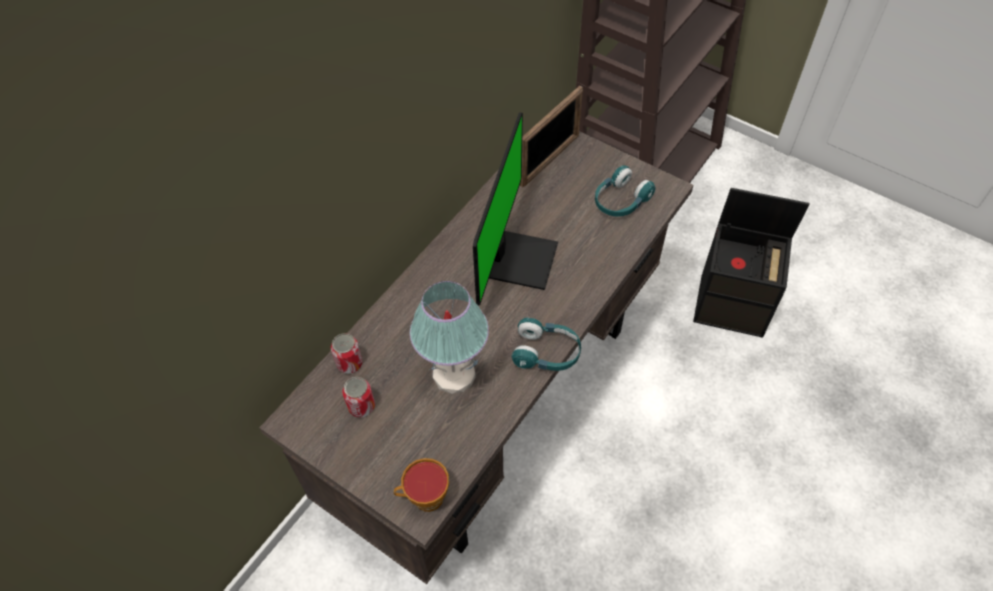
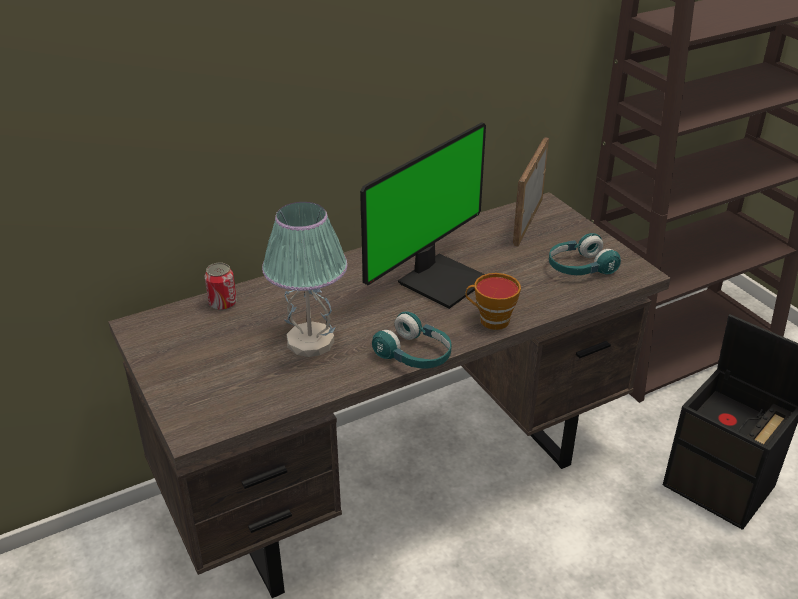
camera: 25 degrees right, 20 degrees down
(361, 406) = (207, 336): can -> none
(424, 498) = (204, 422): cup -> cup (490, 320)
(550, 160) = (528, 221): picture frame -> picture frame turned 135 degrees clockwise

